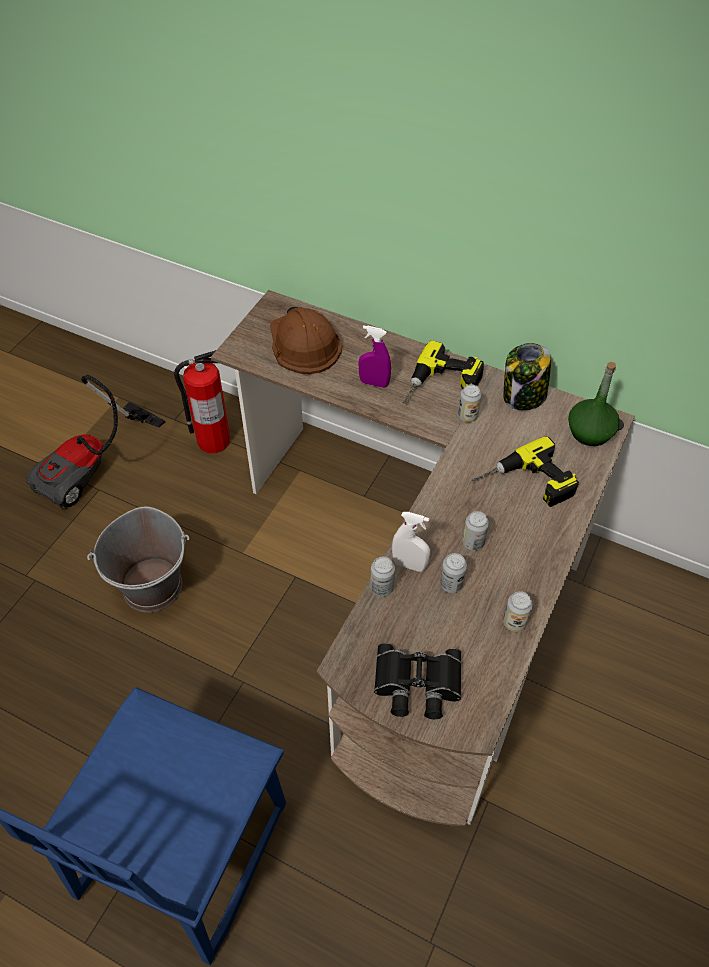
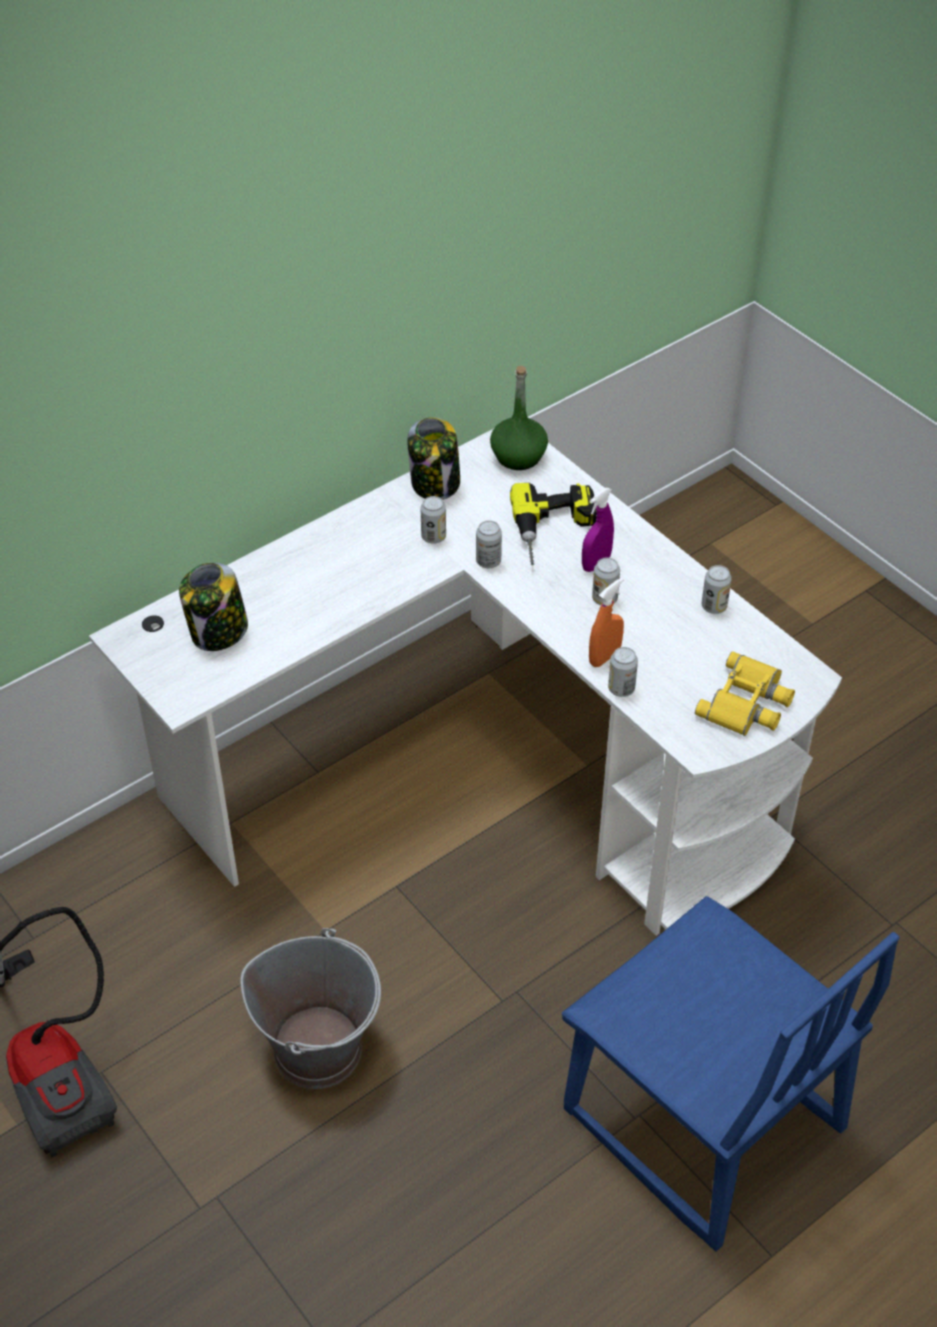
camera: 65 degrees left, 5 degrees down
(213, 441) = (109, 903): fire extinguisher -> none
(303, 343) = (218, 632): brown hard hat -> jar
(374, 383) = (330, 593): purple spray bottle -> purple spray bottle (596, 563)
(409, 565) = (604, 657): white spray bottle -> orange spray bottle
(416, 685) = (748, 703): black binoculars -> yellow binoculars
(423, 588) = (487, 767): brown desk -> white desk
(441, 386) = (375, 540): power drill -> none
(451, 584) = (646, 634): can -> can (488, 561)

